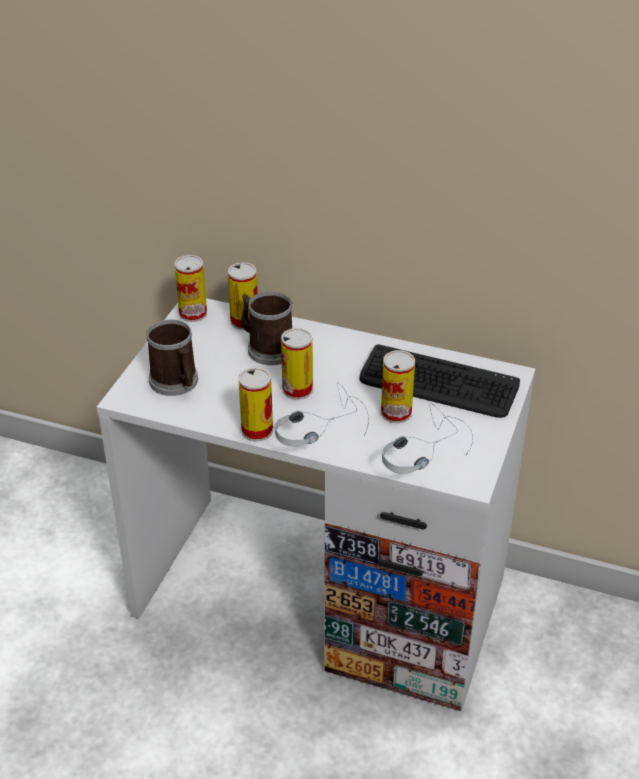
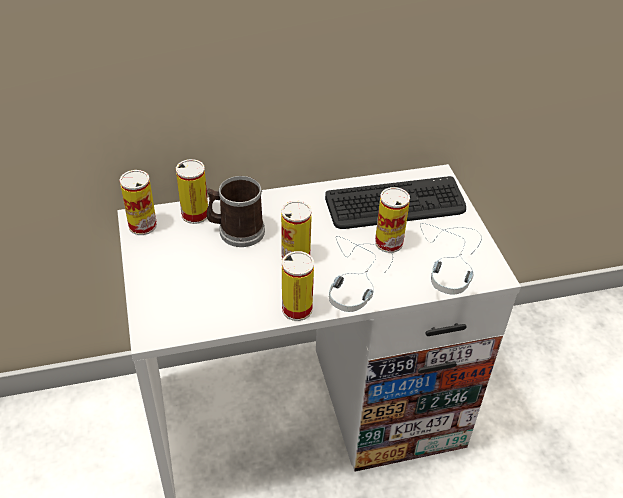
camera: 35 degrees left, 5 degrees up
(176, 383) = (187, 297): mug -> none

